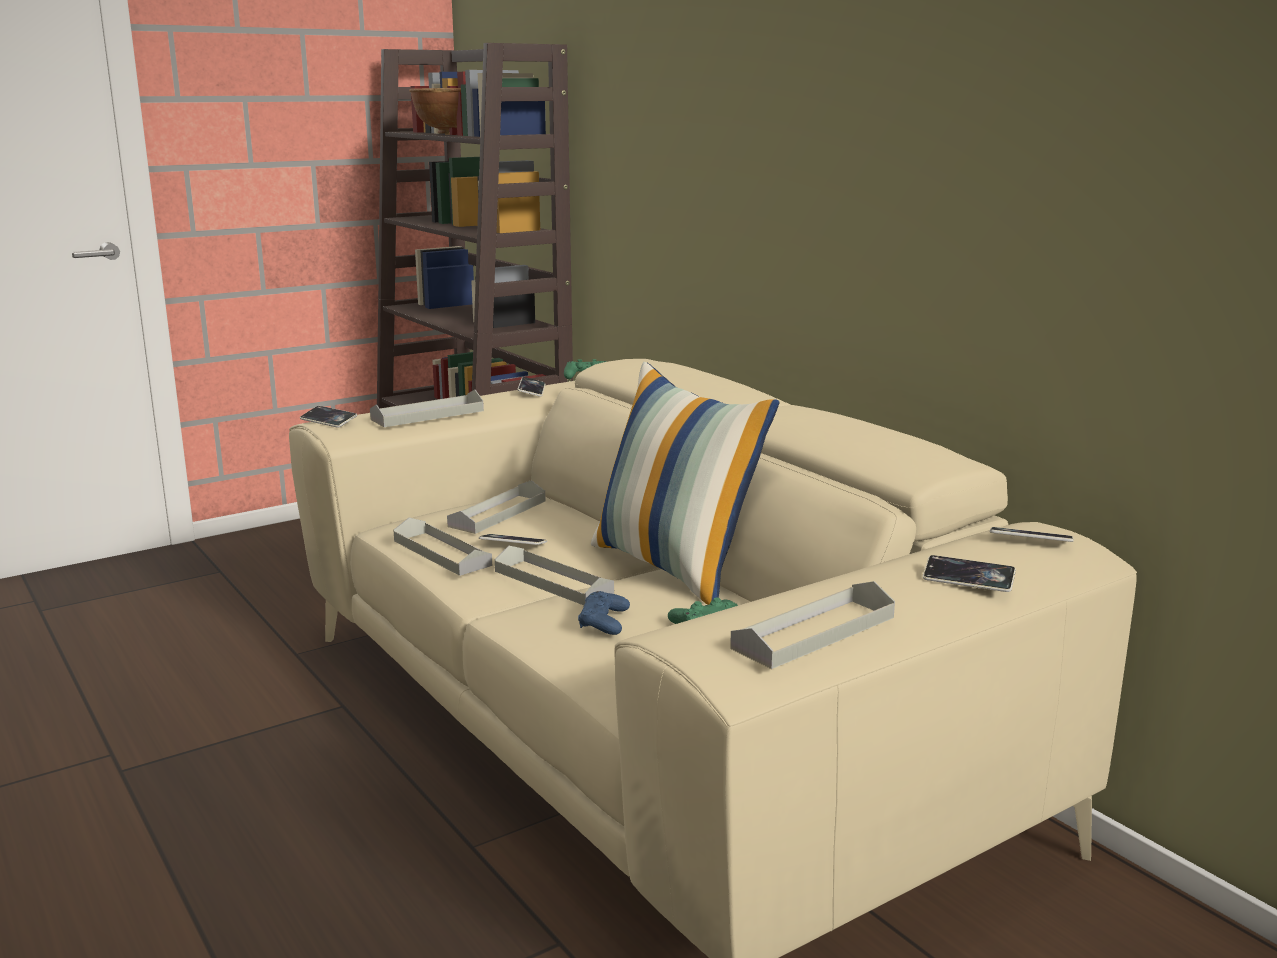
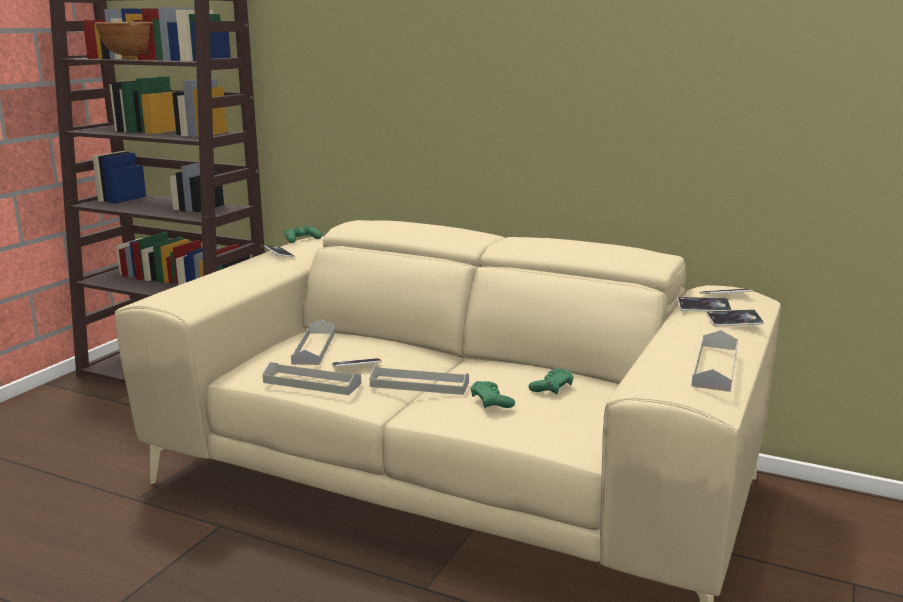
camera: 30 degrees left, 0 degrees up
(328, 420) = (159, 298): phone -> phone (703, 308)
(427, 415) = (232, 282): grey tray -> none
(604, 621) = (491, 401): blue game controller -> green game controller
(676, 568) = (479, 359): pillow -> none

